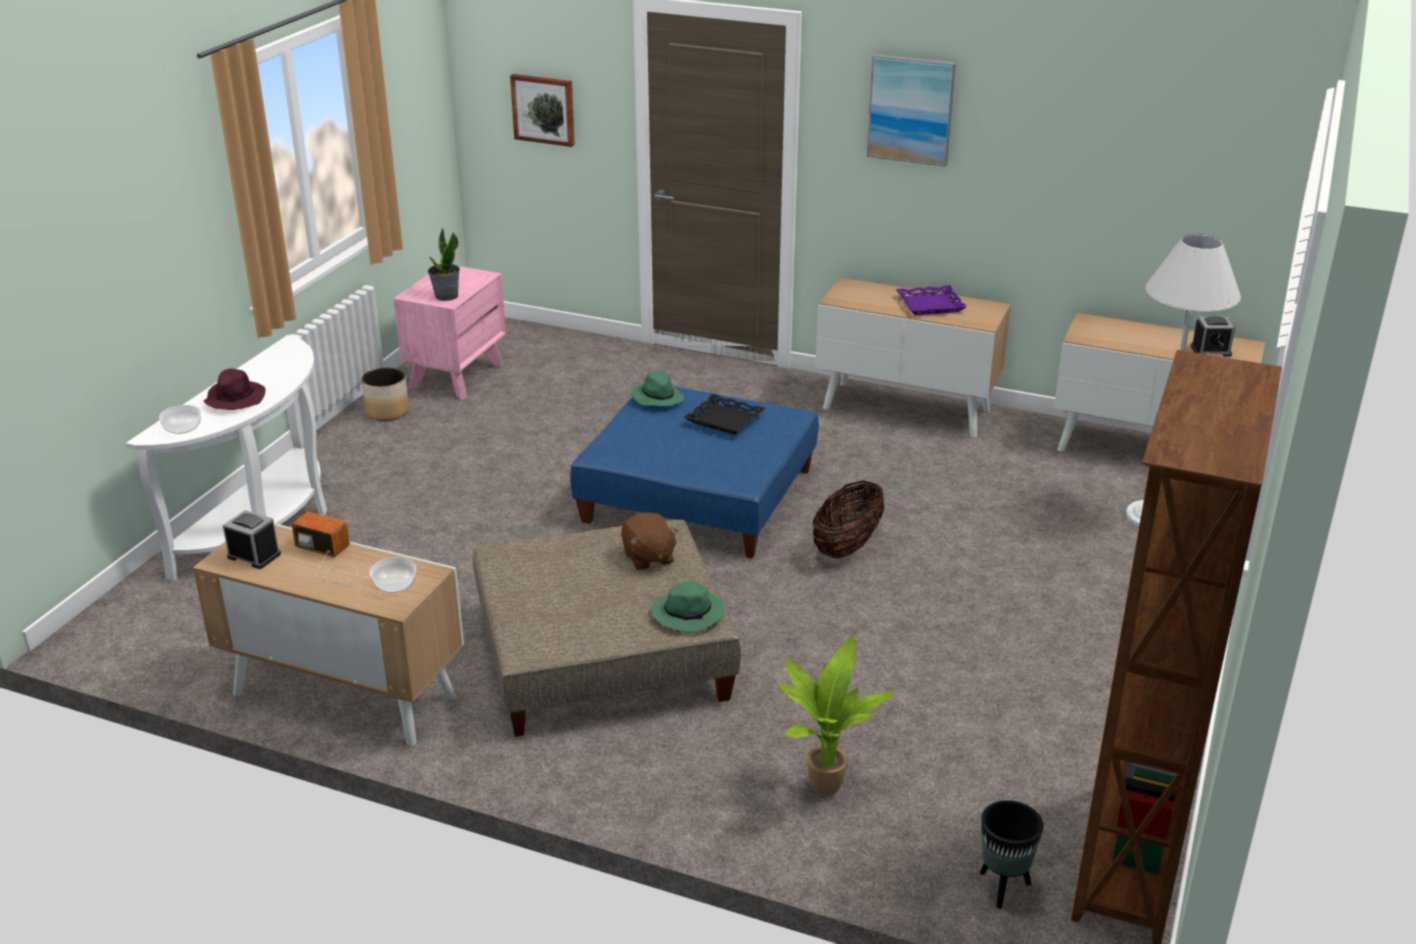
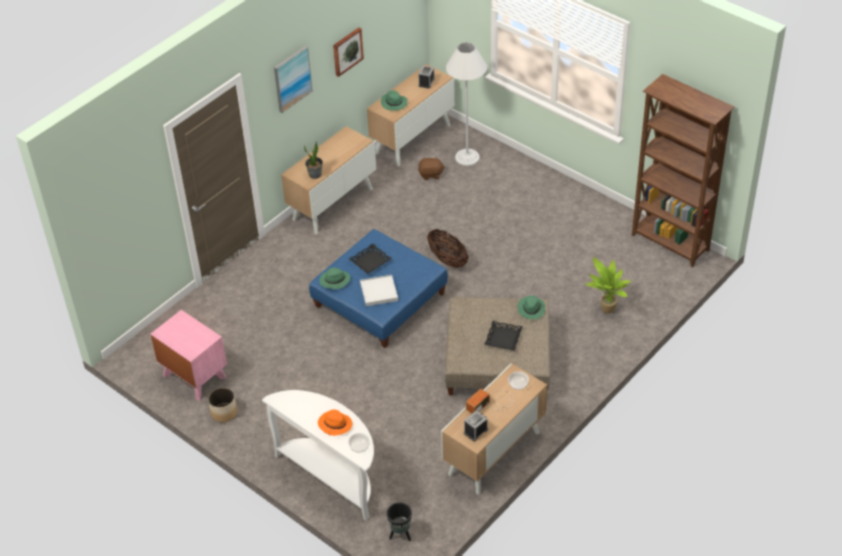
camera: 70 degrees left, 15 degrees up
(235, 399) = (334, 424): purple hat -> orange hat
(446, 296) = (201, 337): potted plant -> potted plant (315, 174)
(544, 109) = (128, 218): picture -> picture (347, 51)
(586, 593) = (503, 338): none -> black tray
(648, 558) = (481, 314): brown plush toy -> brown plush toy (431, 174)
(652, 441) = (379, 292): none -> white tray
(930, 305) = (332, 152): purple tray -> none
(1003, 887) = (673, 278): black planter -> black planter (400, 534)
(1116, 332) = (394, 103): none -> green hat

